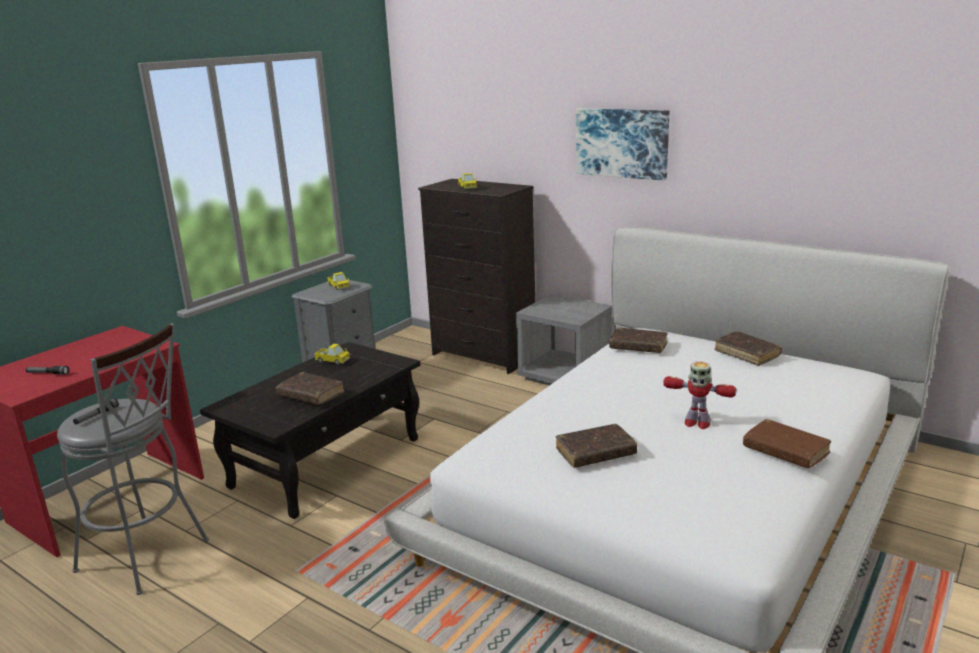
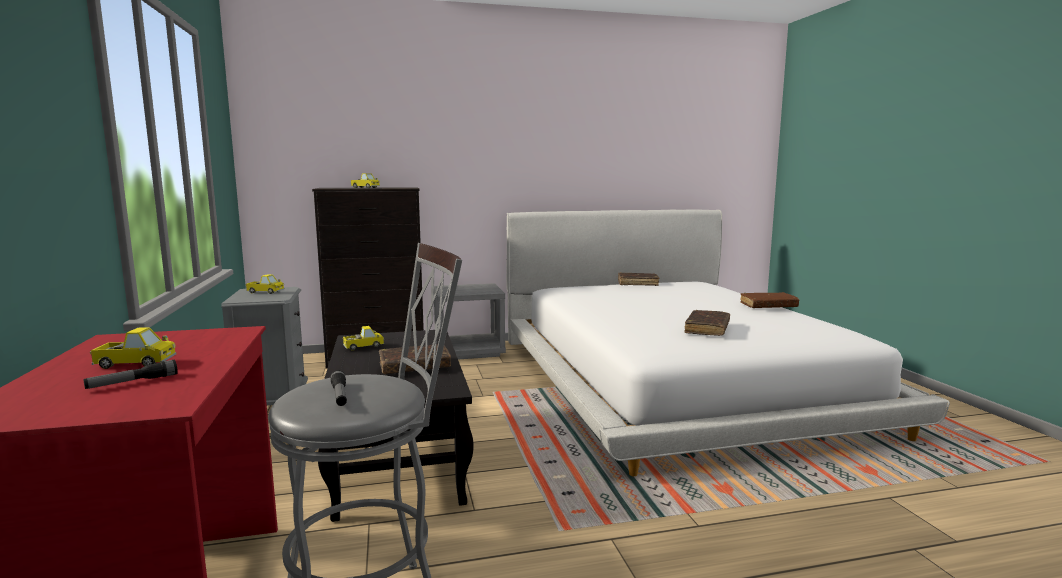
camera: 50 degrees left, 10 degrees down
(77, 359) = (135, 363): none -> toy truck
(622, 143) = (498, 146): picture -> none
(638, 346) = (577, 291): brown book -> none
(696, 423) = (706, 307): toy robot -> none

